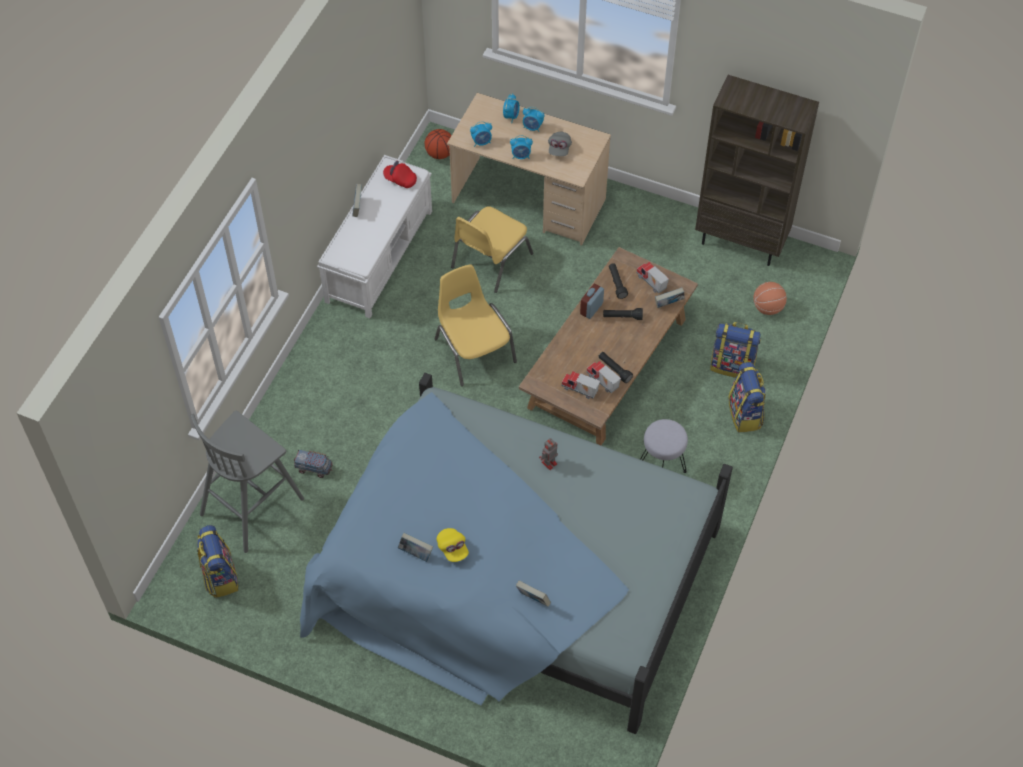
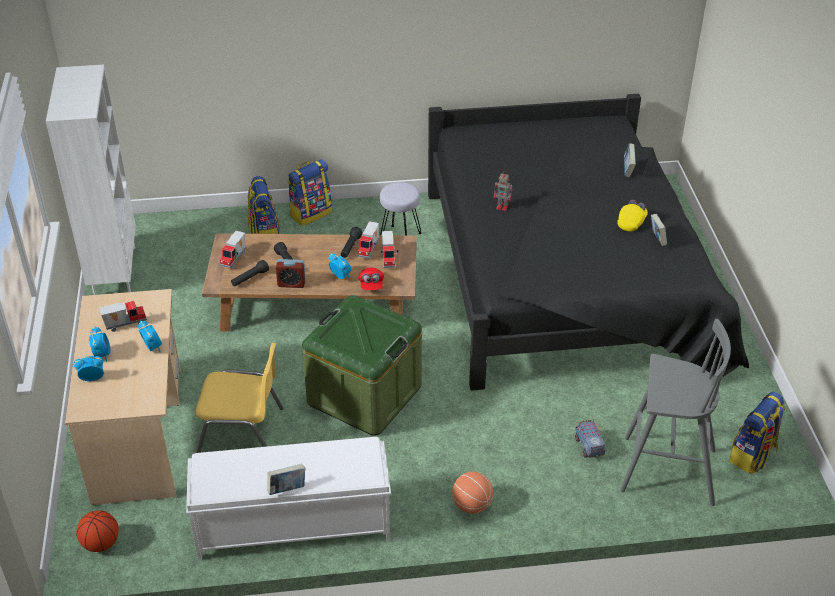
camera: 120 degrees left, 15 degrees down
(400, 180) = (220, 471): red cap -> red cap (371, 285)
(474, 349) = (364, 394): yellow chair -> green storage box
(481, 142) = (148, 385): alarm clock -> alarm clock (340, 276)
(512, 575) = (569, 279): blue bed -> black bed
(559, 149) = (125, 323): grey cap -> toy truck
(668, 305) = (253, 241): book -> none
(741, 242) = (114, 271): brown bookcase -> white bookcase
(768, 307) = (186, 234): basketball -> basketball (471, 505)

